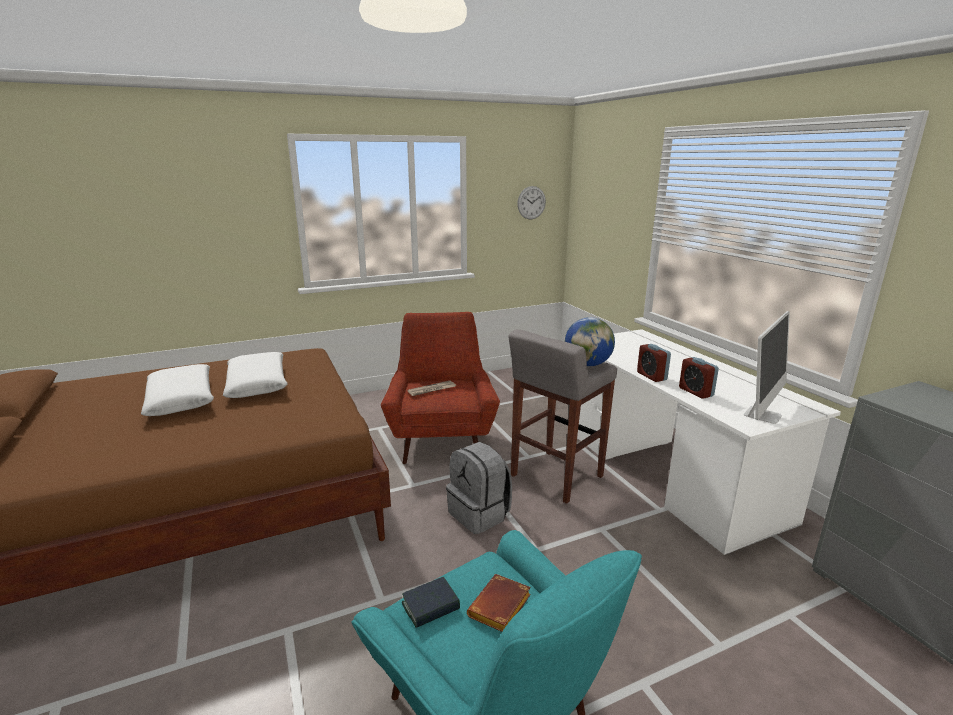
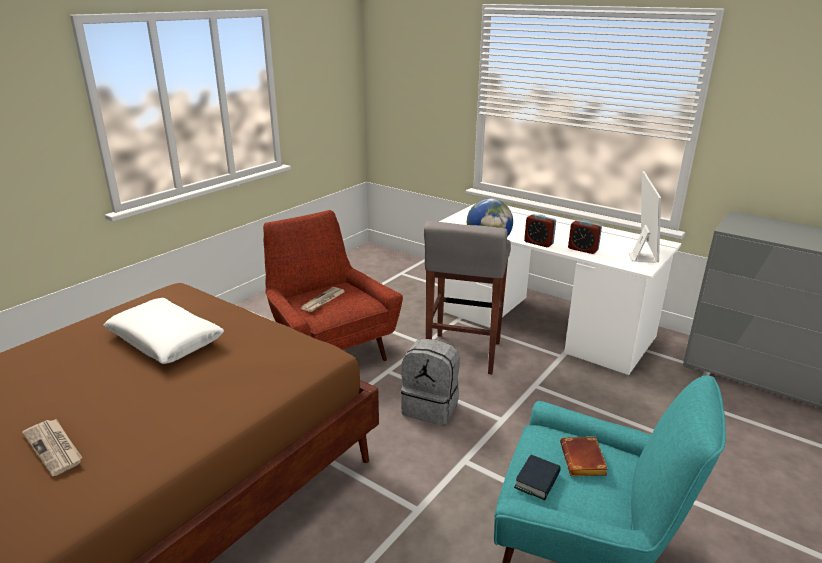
camera: 30 degrees left, 5 degrees up
(107, 433) = (55, 448): none -> newspaper
(181, 399) = (93, 382): white pillow -> none
(531, 202) = (332, 80): wall clock -> none

